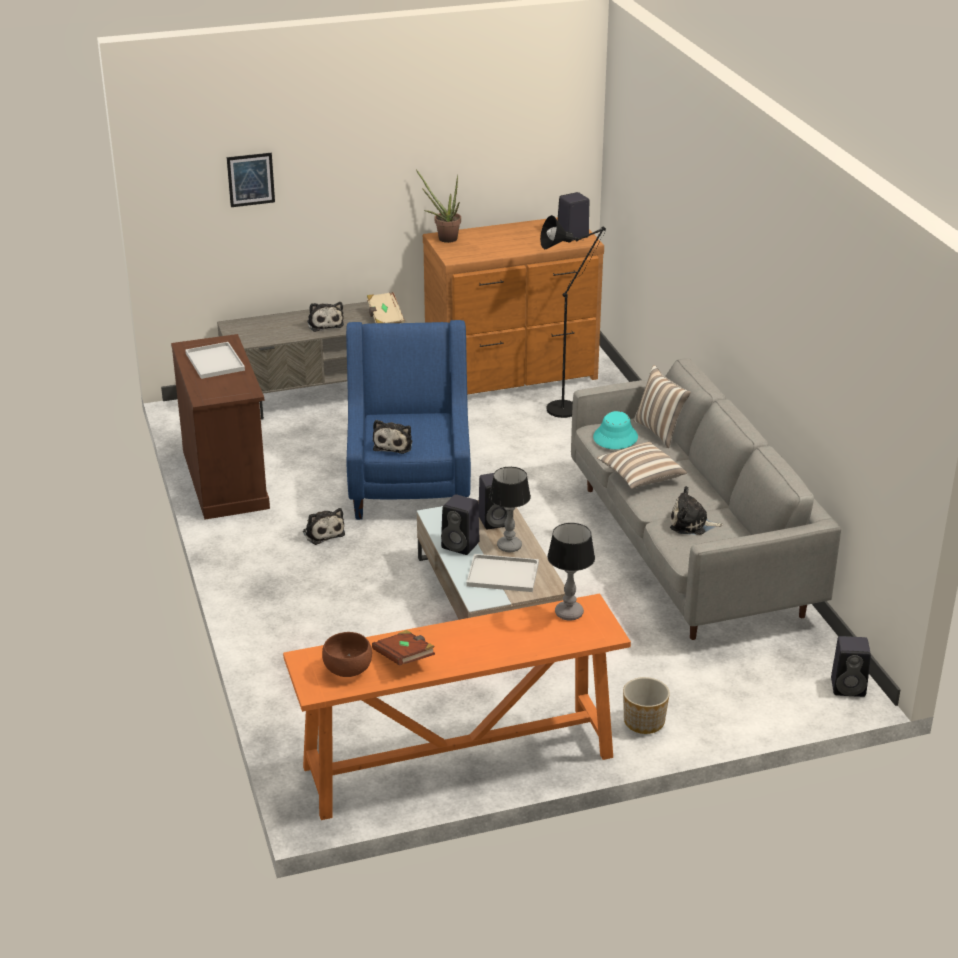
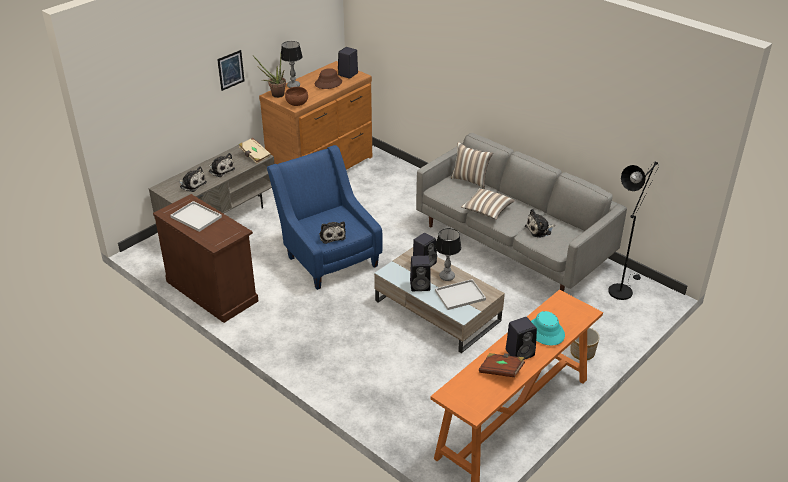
camera: 30 degrees left, 5 degrees up
(250, 179) = (157, 87): picture -> picture (230, 70)
(323, 532) = (305, 305): plush toy -> plush toy (192, 184)
(348, 669) = (478, 391): brown bowl -> brown bowl (297, 103)
(531, 240) = (328, 83): none -> brown hat
(568, 408) = (372, 179): black floor lamp -> black floor lamp (622, 289)
(568, 613) = (556, 307): table lamp -> table lamp (293, 86)
(615, 437) = (451, 191): turquoise hat -> turquoise hat (546, 332)
(849, 687) = (656, 293): black speaker -> black speaker (520, 352)

